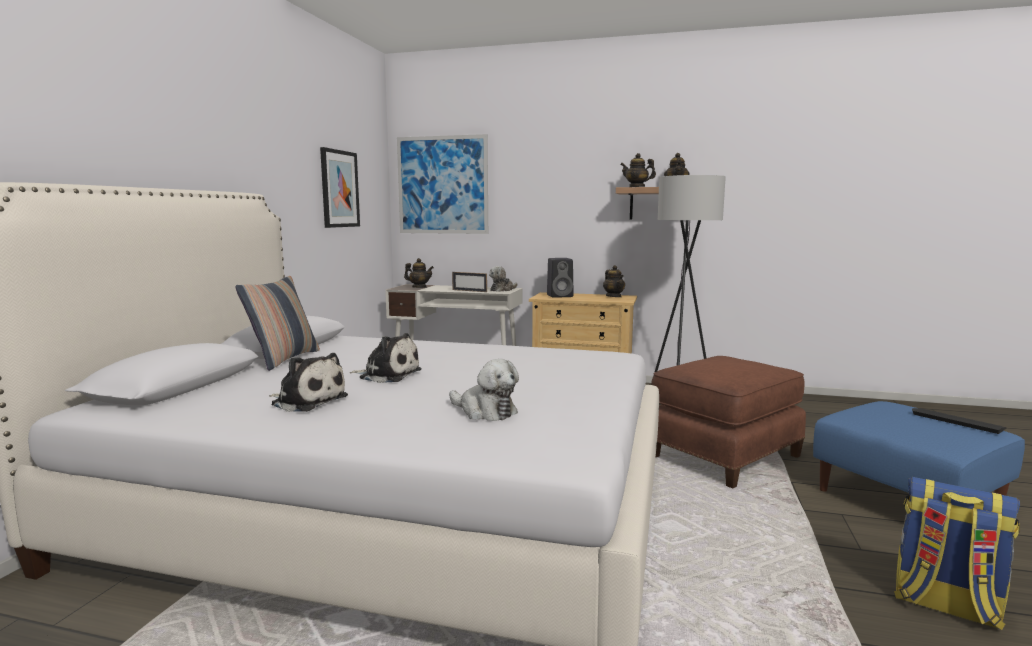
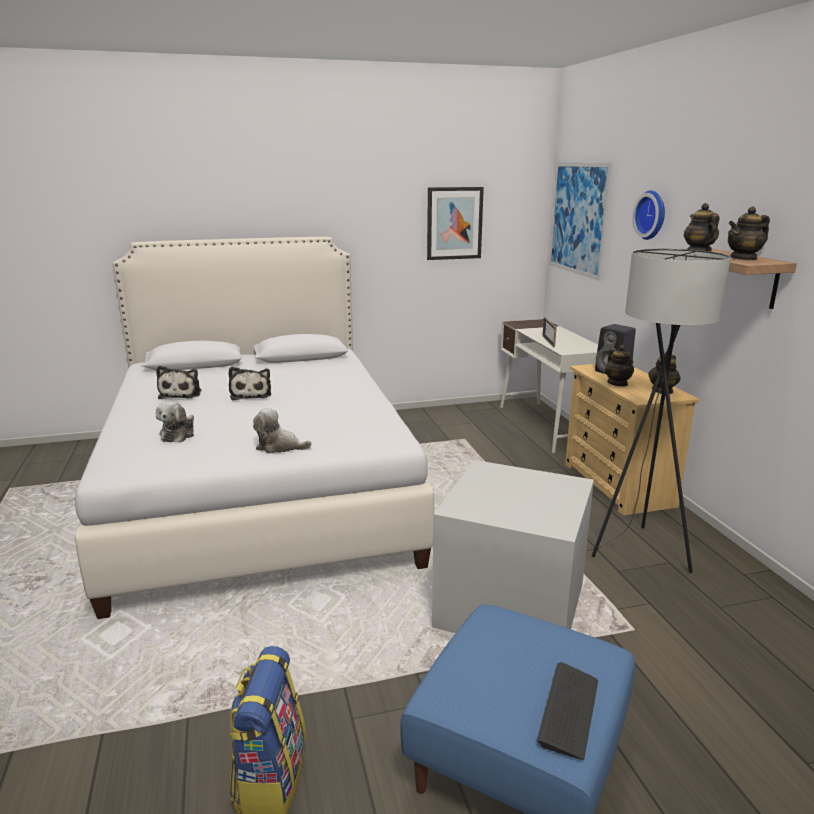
camera: 60 degrees right, 10 degrees up
(284, 359) = (267, 364): pillow -> none
(419, 287) = (532, 326): teapot -> teapot (617, 383)
(502, 290) = (579, 348): plush toy -> plush toy (279, 447)
(549, 172) = (652, 215): none -> wall clock
(722, 455) = (513, 604): brown ottoman -> grey storage box

